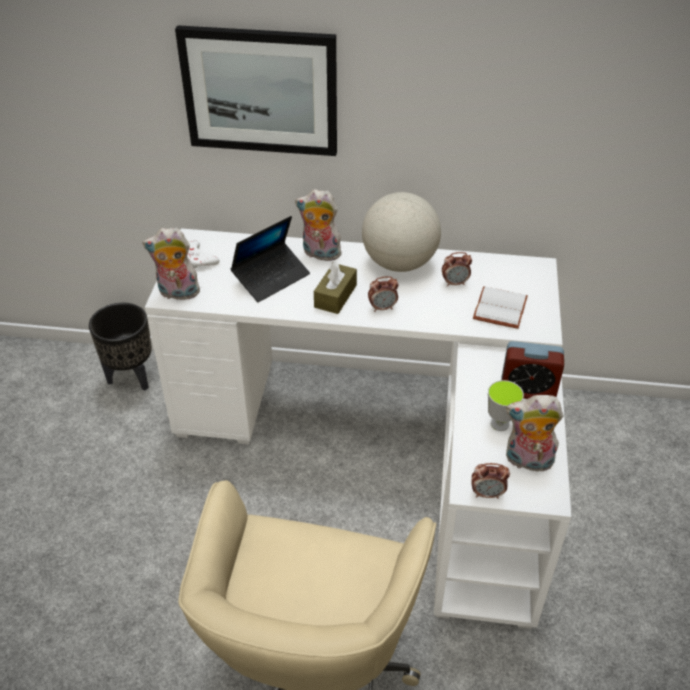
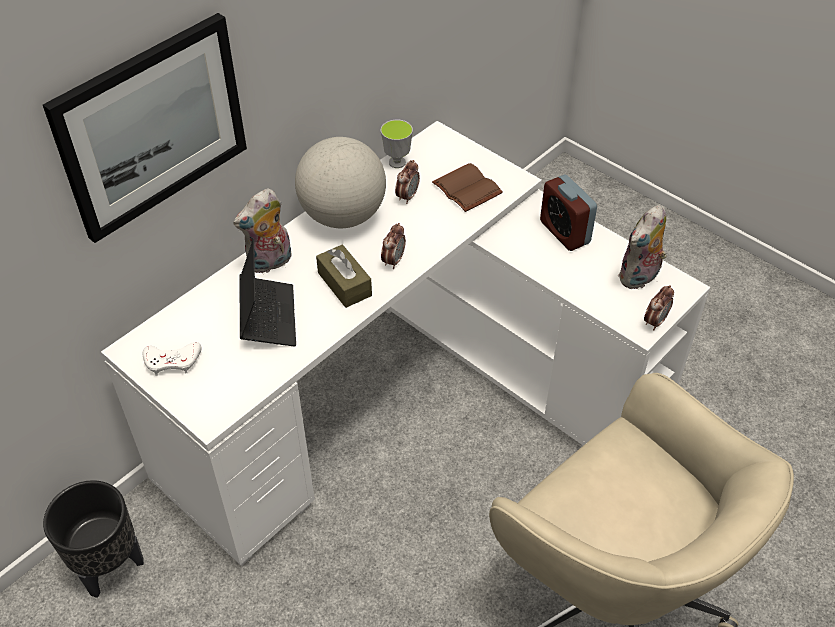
camera: 55 degrees left, 5 degrees up
(177, 293) = (214, 405): plush toy -> none
(498, 307) = (465, 189): white book -> brown book
(499, 424) = (587, 270): cup -> cup (397, 162)
(527, 390) = (564, 232): alarm clock -> alarm clock turned 105 degrees clockwise

